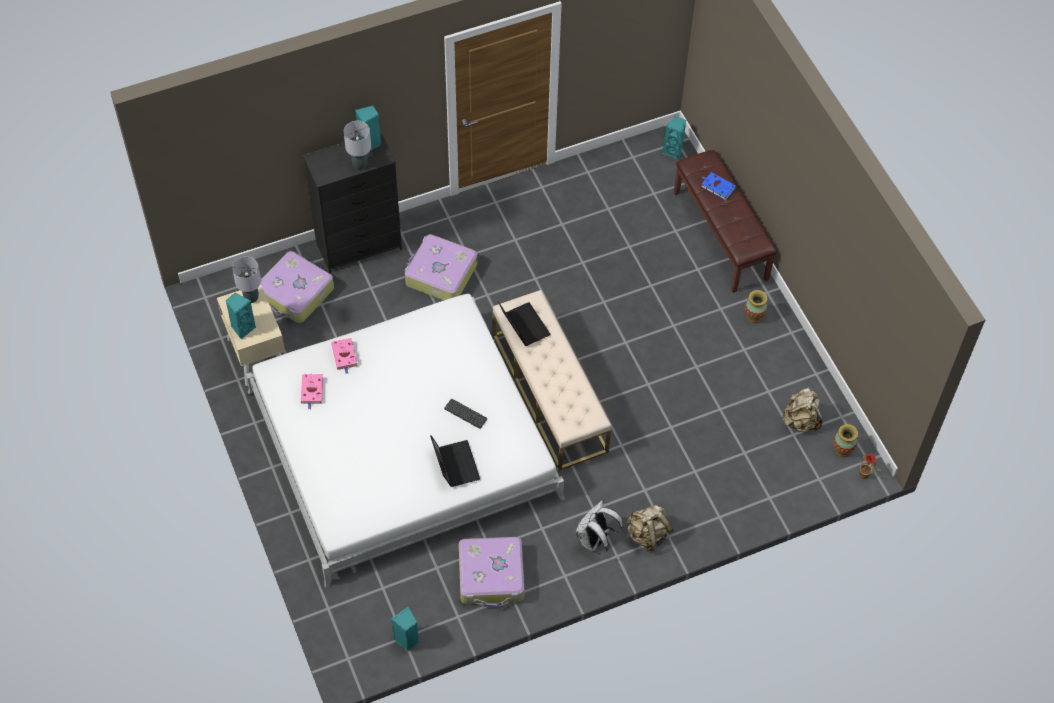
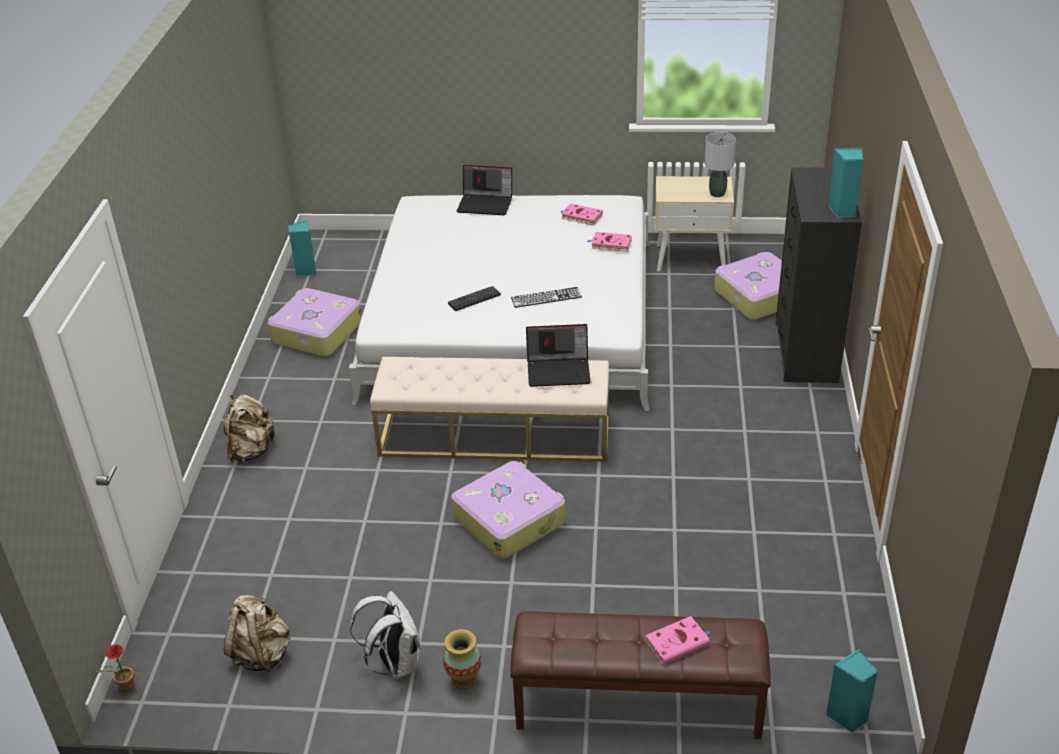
camera: 120 degrees right, 20 degrees down
(242, 328) = (681, 183): turquoise speaker -> none
(360, 165) = (810, 198): grey table lamp -> none
(439, 369) = (546, 297): none -> keyboard
(440, 275) = (726, 401): suitcase -> suitcase (509, 519)
(454, 464) = (420, 277): laptop -> laptop (486, 204)
(595, 541) = (283, 410): white backpack -> white backpack (395, 663)
(717, 187) = (678, 642): blue book -> pink book
(842, 450) = (181, 680): vase -> none

